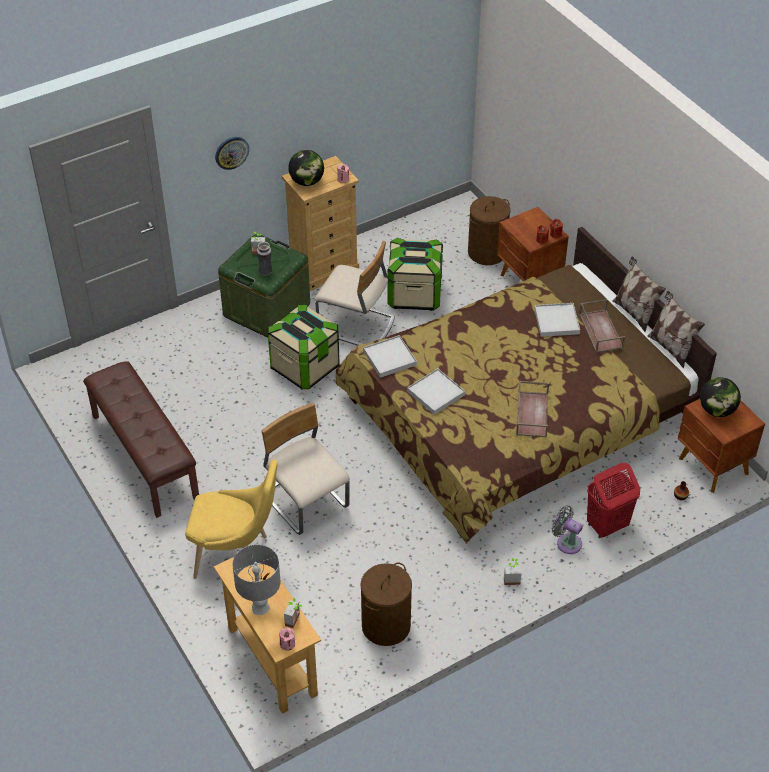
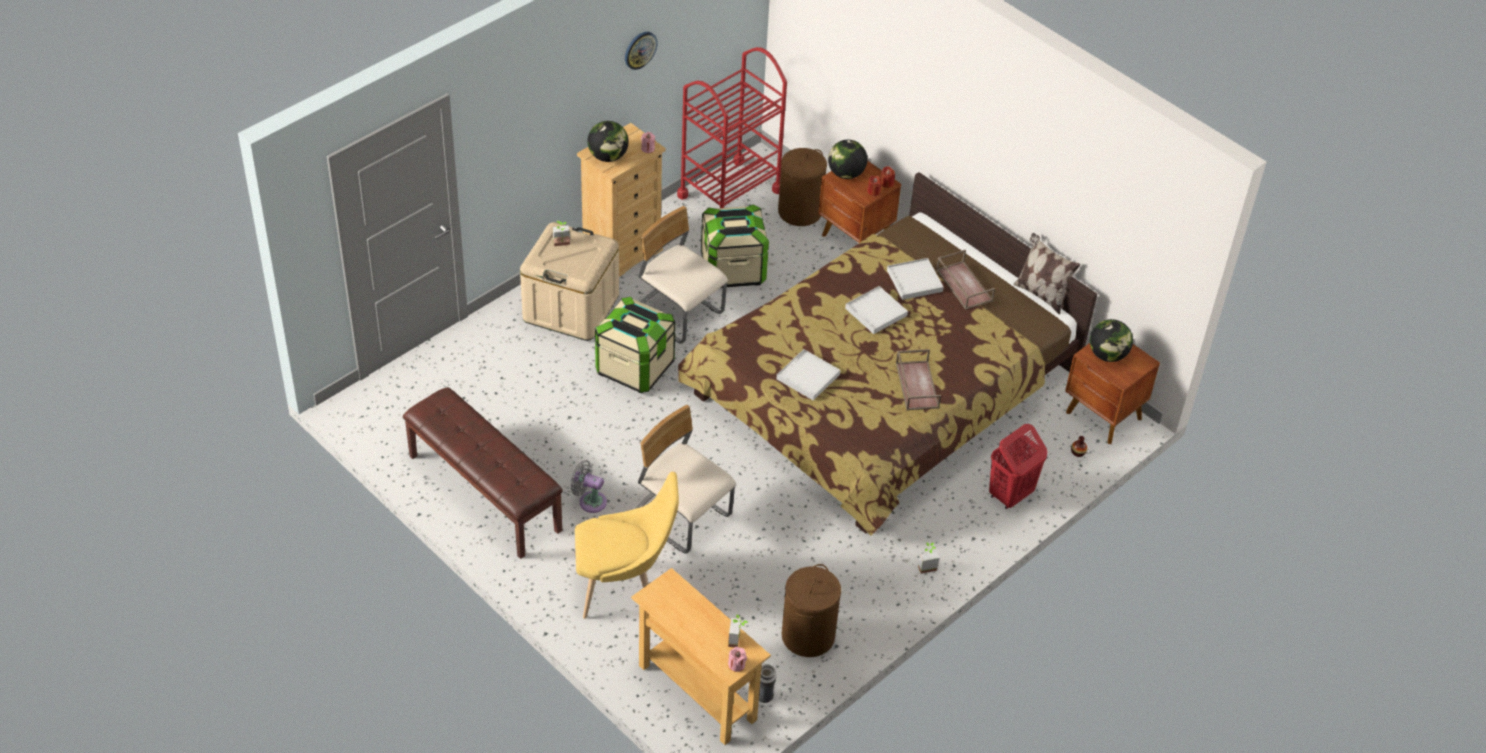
camera: 15 degrees left, 0 degrees up
(231, 152) = (527, 134): wall clock -> wall clock (640, 50)
(260, 607) = (695, 631): grey table lamp -> none
(265, 272) = (576, 265): vase -> vase (764, 697)
(266, 309) = (571, 308): green storage box -> beige storage box
(356, 326) = (678, 313): beige chair -> beige chair turned 150 degrees counterclockwise
(389, 358) = (746, 344): white tray -> white tray (876, 312)
(430, 230) = (729, 193): none -> red cart
(521, 222) = (846, 174): none -> globe
(566, 542) = (973, 519): grey fan -> grey fan (590, 501)
(634, 313) = (993, 261): pillow -> none

